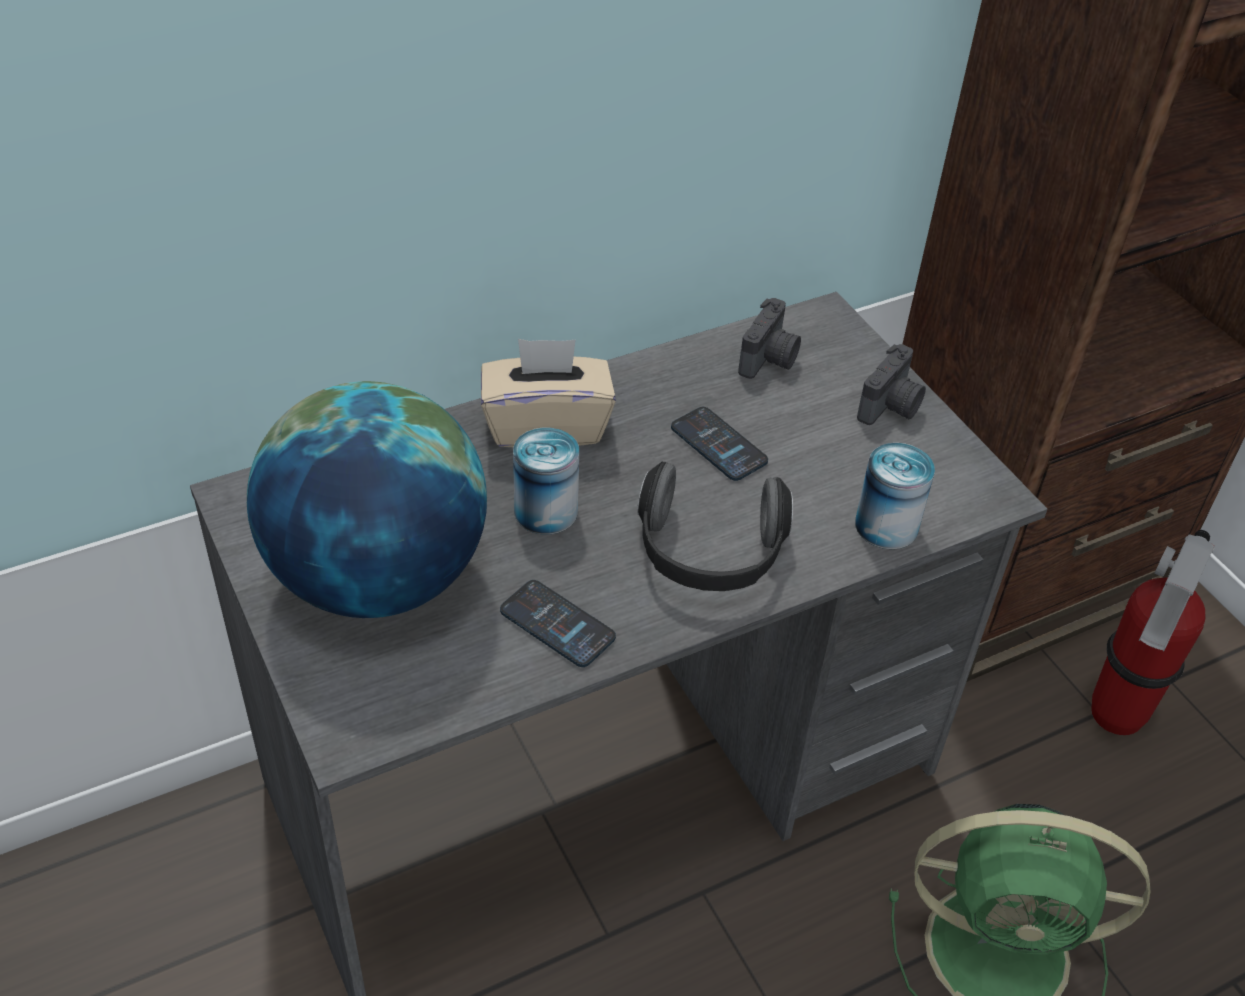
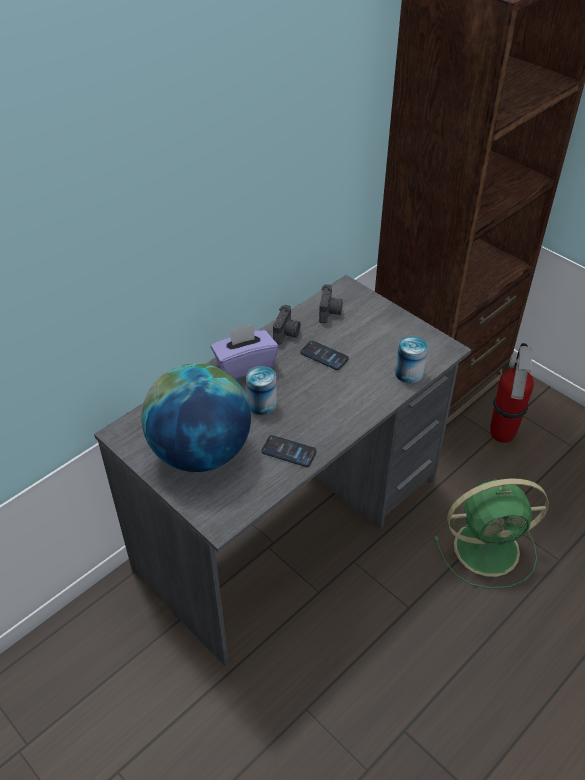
camera: 15 degrees left, 0 degrees up
(546, 425) = (245, 365): beige tissue box -> purple tissue box
(709, 555) = (340, 405): headphones -> none
(891, 407) = (390, 321): camera -> camera (287, 334)

